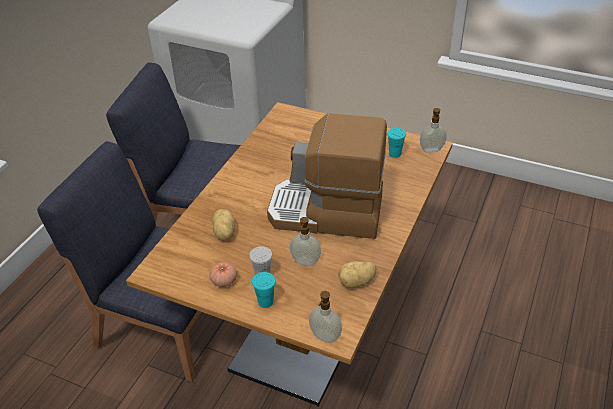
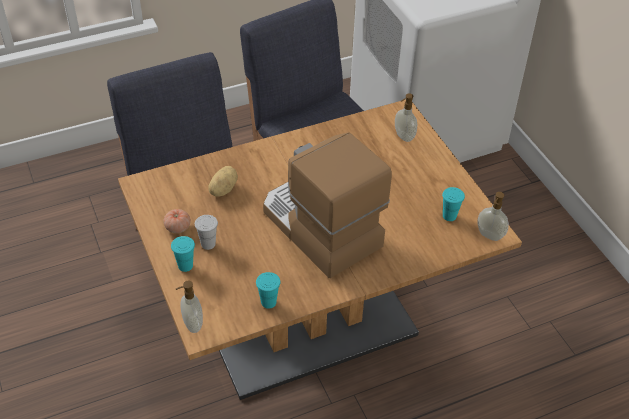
camera: 40 degrees right, 5 degrees up
(305, 262) = (251, 256): soap dispenser -> soap dispenser (403, 137)
(357, 282) = (268, 302): potato -> turquoise cup

